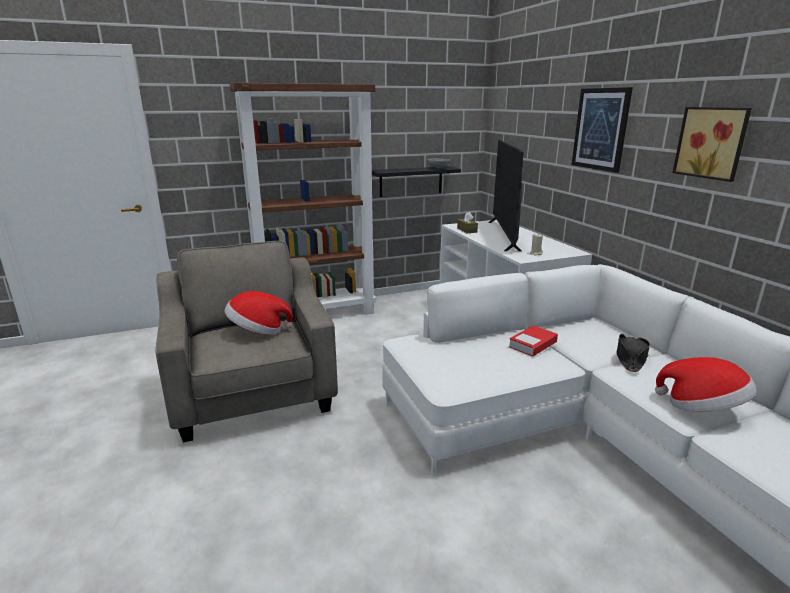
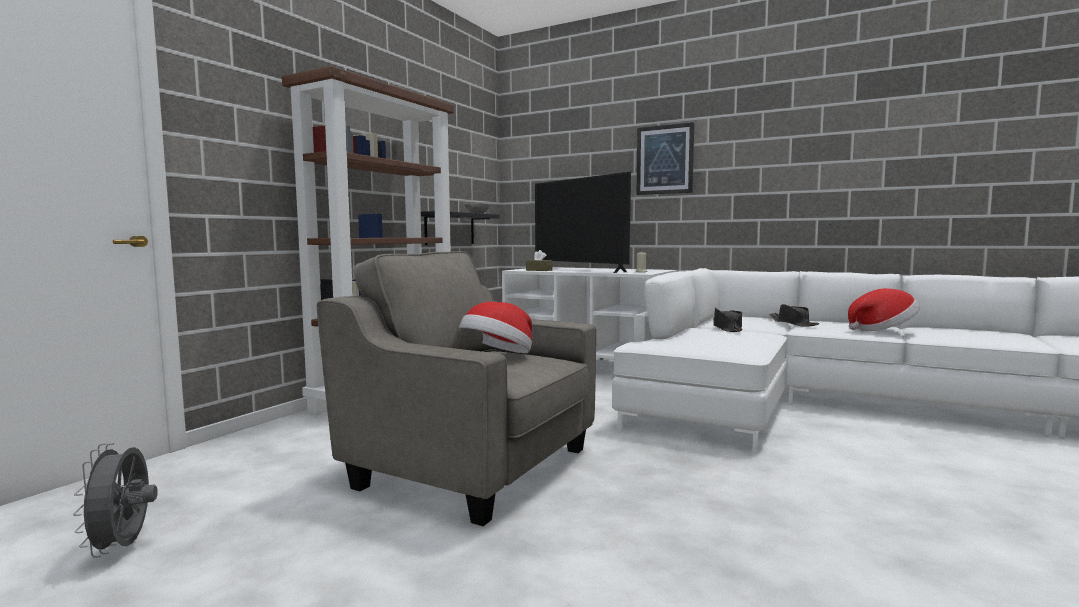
camera: 40 degrees left, 15 degrees down
(76, 381) = (124, 548): none -> grey fan
(532, 344) = (727, 328): book -> black hat
(712, 143) = (781, 155): picture -> none

